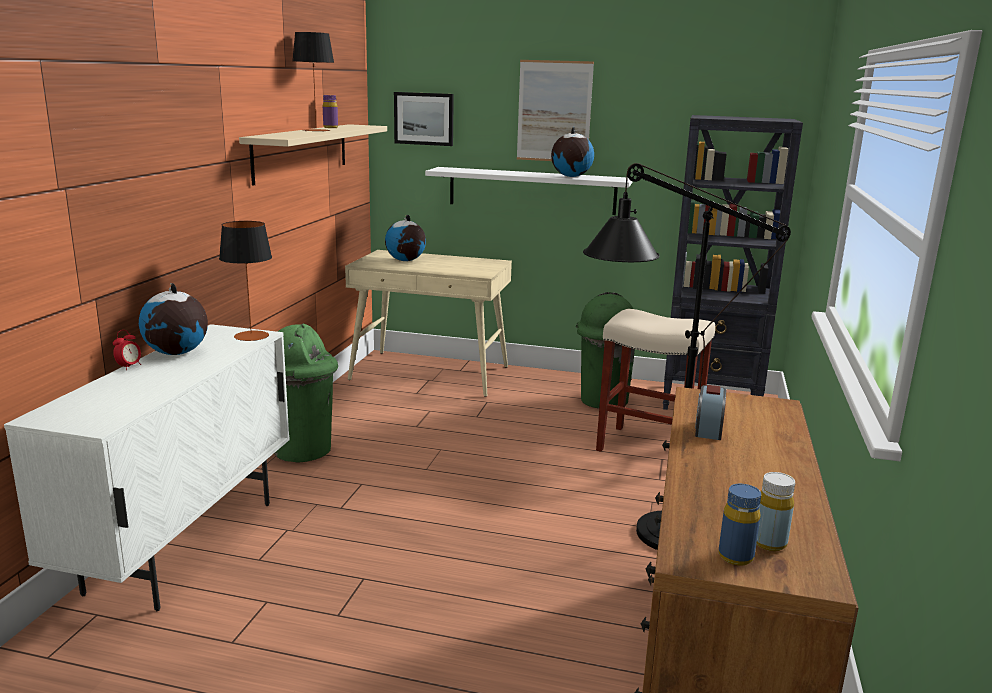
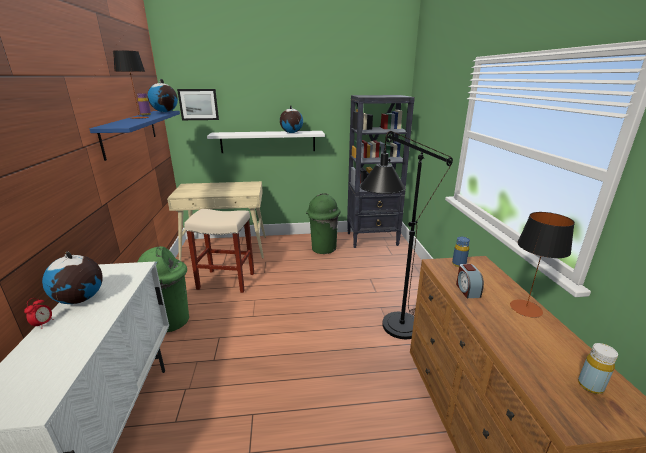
camera: 20 degrees left, 5 degrees up
(251, 336) = (133, 270): table lamp -> table lamp (525, 308)
(301, 152) = (130, 132): beige shelf -> blue shelf
(406, 260) = (202, 189): globe -> globe (165, 112)
(554, 111) = (276, 96): picture -> none
(646, 447) = (359, 273): beige stool -> beige stool (225, 281)
(735, 557) = (589, 408): blue bottle -> blue bottle (458, 264)

